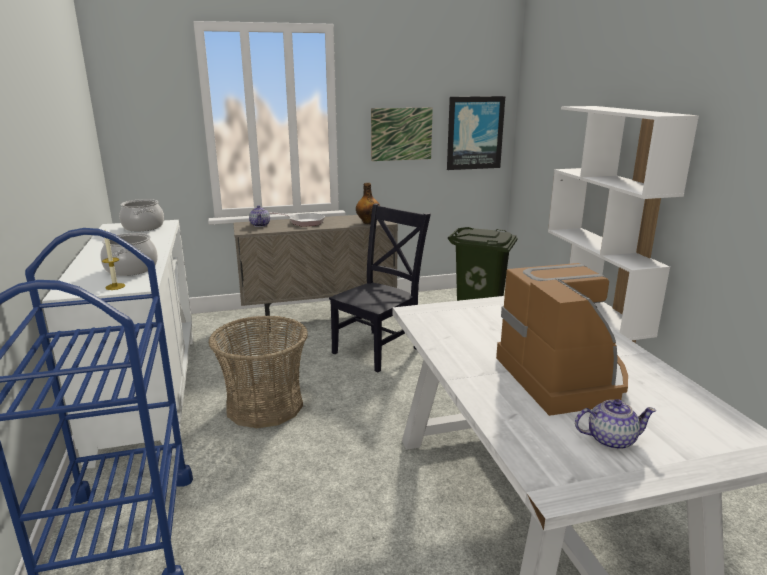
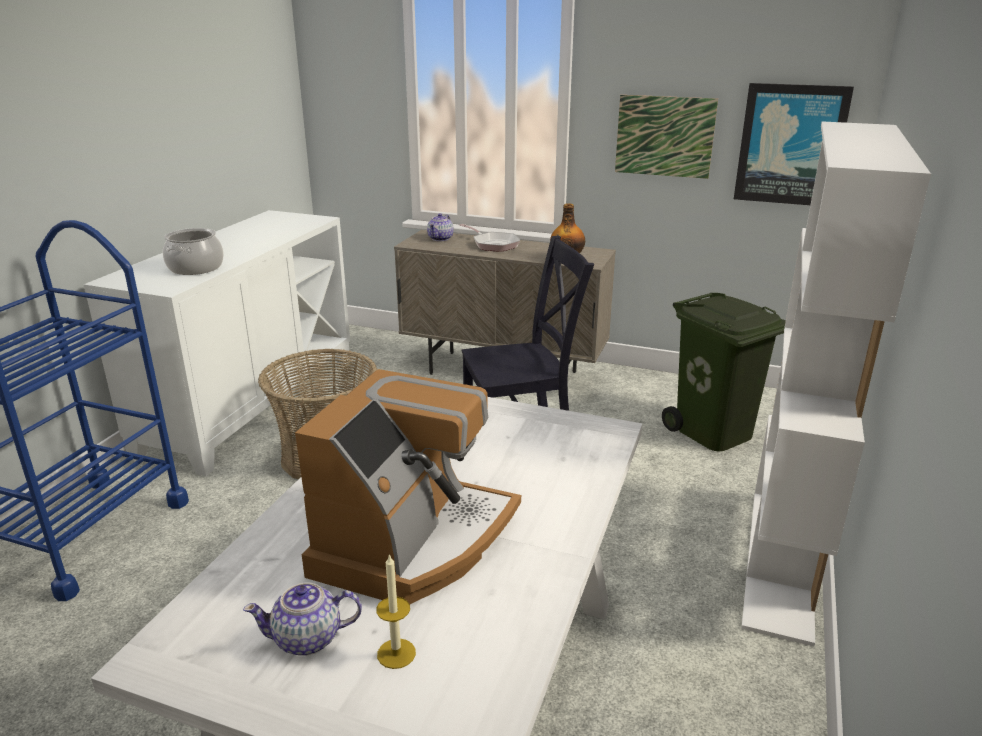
camera: 35 degrees right, 5 degrees up
(115, 286) = (151, 284): candle -> candle (396, 653)
(143, 227) = (292, 221): cooking pot -> none
(610, 439) = (308, 639): teapot -> teapot turned 135 degrees clockwise

